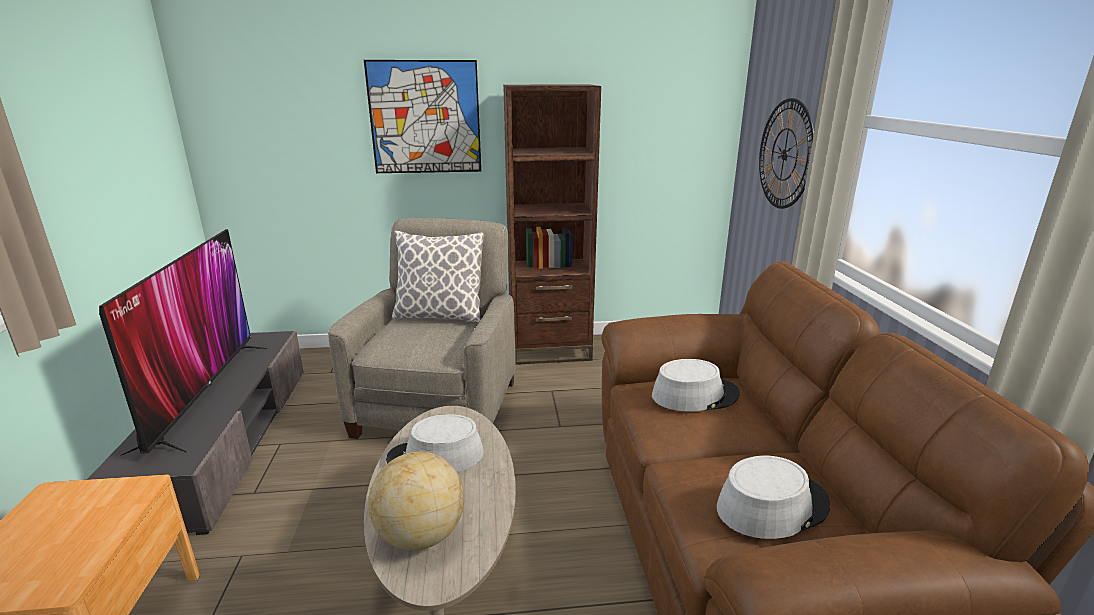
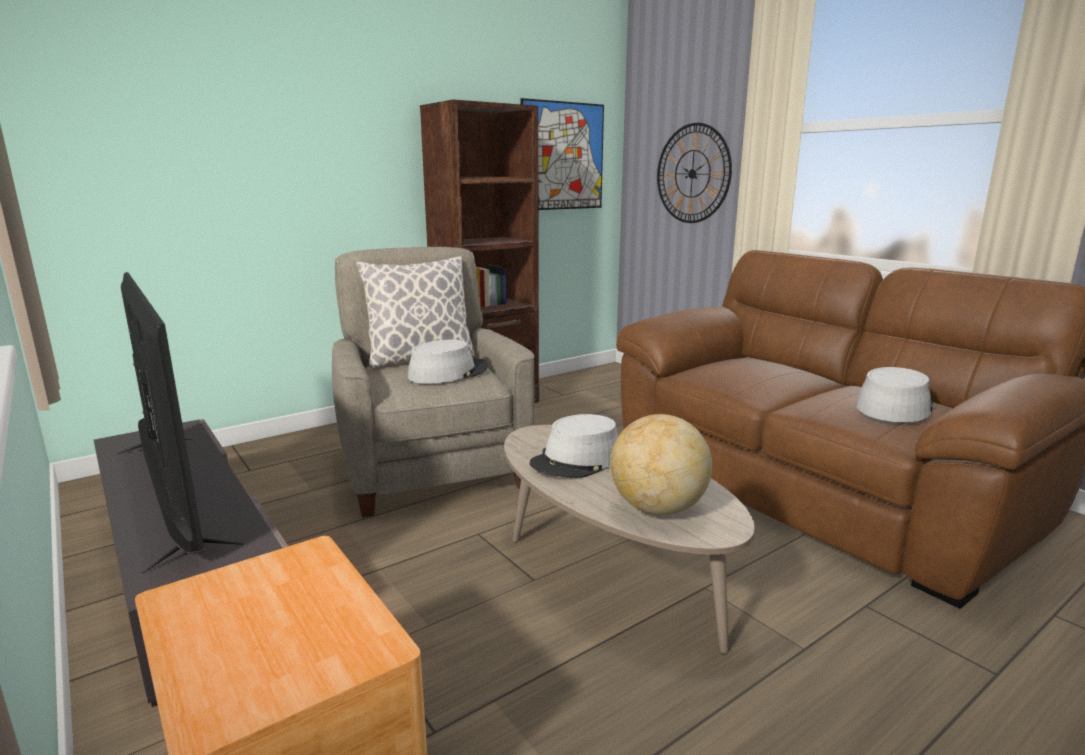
camera: 30 degrees left, 5 degrees down
(425, 117) = (333, 140): picture -> picture (562, 156)
(694, 395) = (741, 366): grey hat -> grey hat (448, 372)

